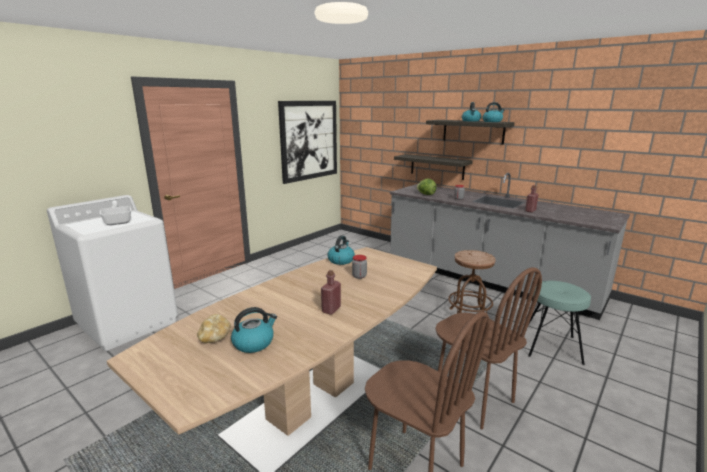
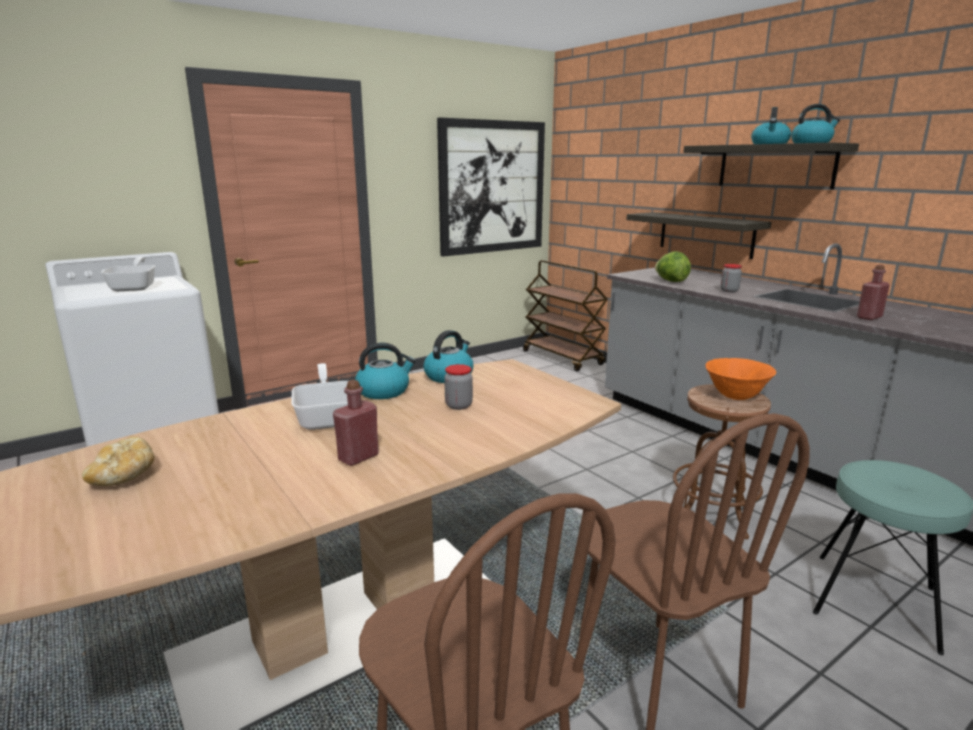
camera: 15 degrees right, 0 degrees up
(254, 343) = (174, 497): kettle -> kettle (384, 391)
(295, 290) = (328, 416): none -> frying pan
(355, 238) = (563, 358): none -> brown cart
(478, 256) = (735, 397): none -> orange bowl

